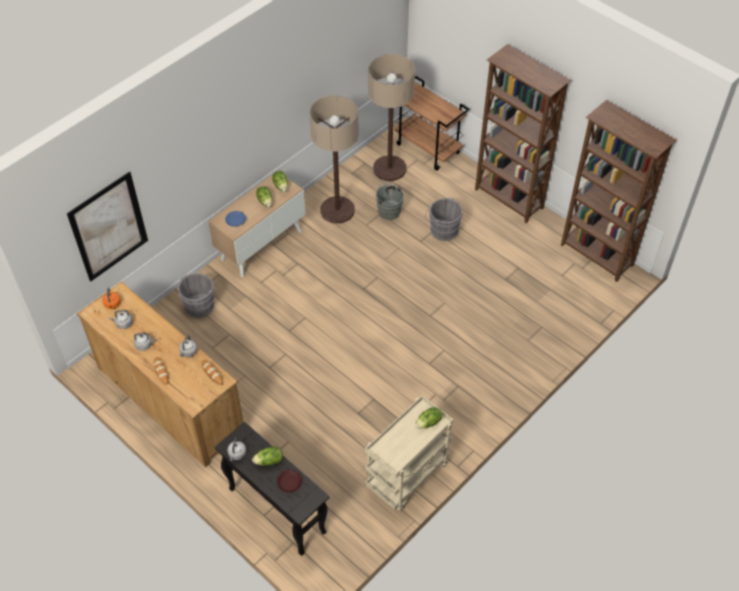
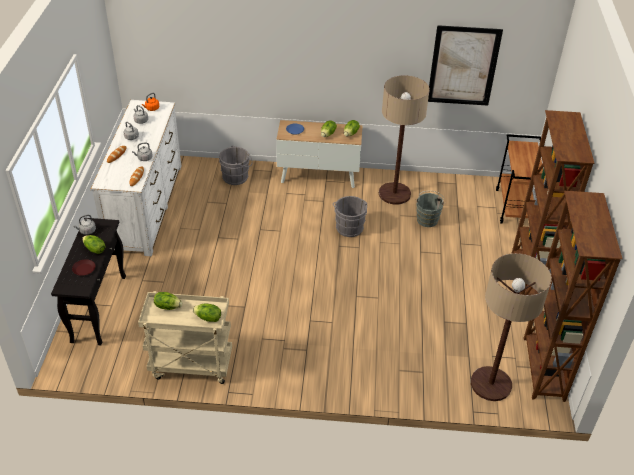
camera: 50 degrees right, 10 degrees down
(109, 227) = (186, 55): picture -> picture (463, 66)
(170, 399) = (146, 206): brown dresser -> white dresser
(389, 169) = (467, 198): floor lamp -> floor lamp (490, 384)
(390, 443) = (168, 306): none -> lettuce
(442, 230) = (447, 258): grey bucket -> grey bucket (349, 227)

